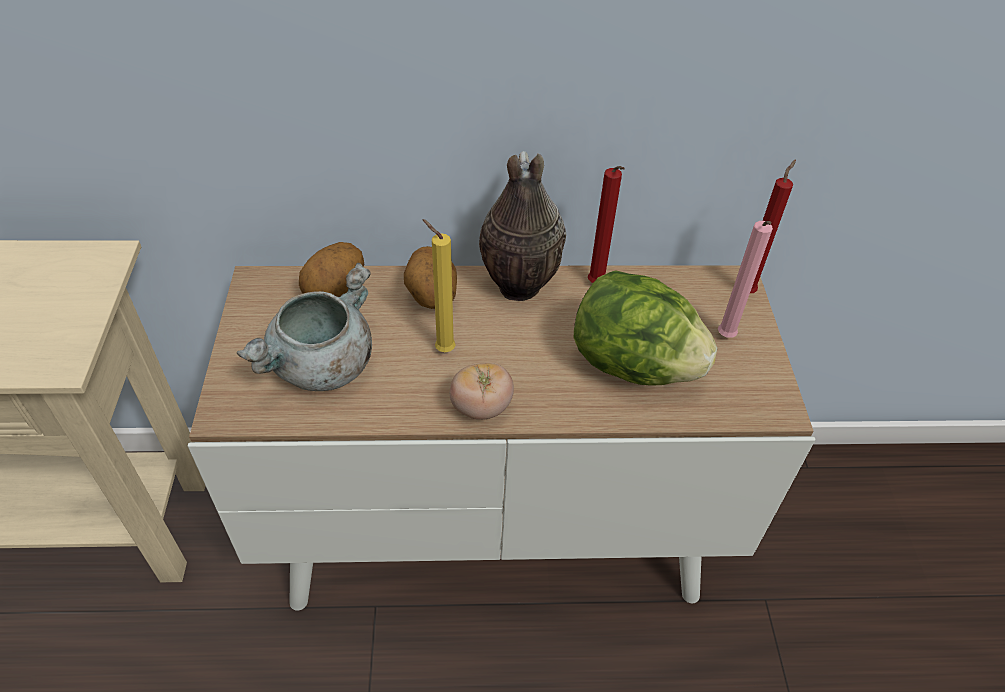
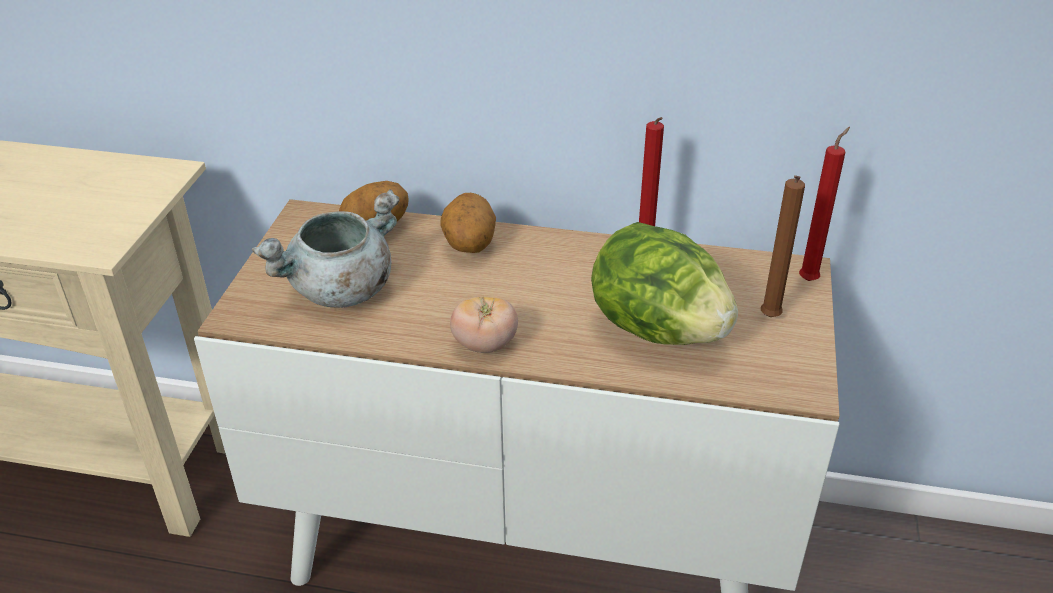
camera: 15 degrees right, 10 degrees down
(442, 349) = (463, 291): yellow candle -> none
(517, 288) = (559, 248): vase -> none
(725, 338) = (769, 319): pink candle -> brown candle

